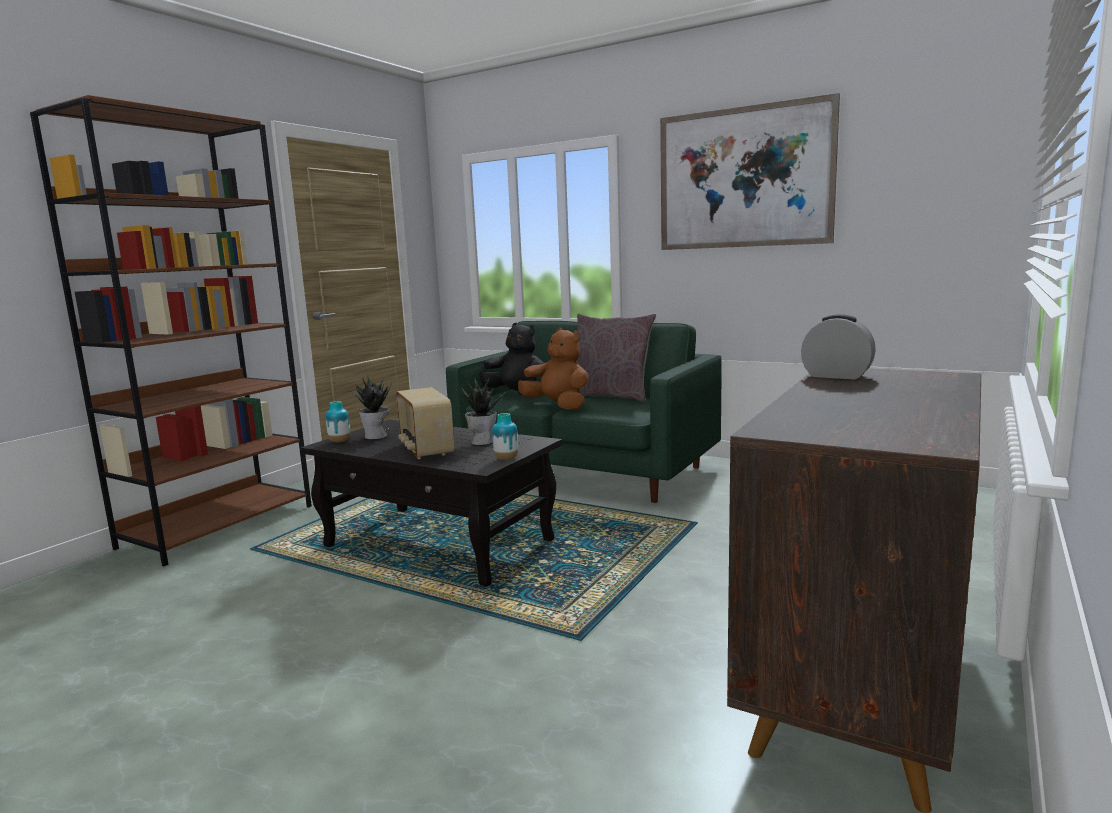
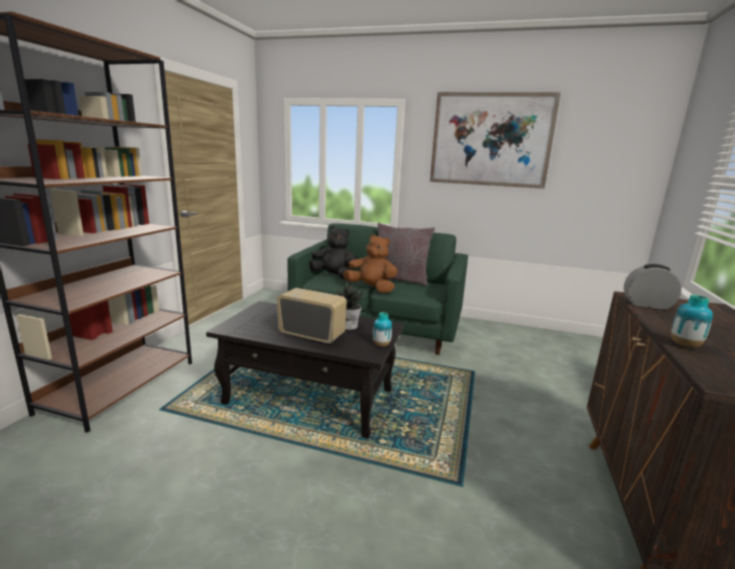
camera: 15 degrees left, 5 degrees up
(340, 441) = (235, 325): vase -> vase (685, 345)
(377, 436) = (262, 319): potted plant -> none
(425, 450) = (312, 335): radio -> radio turned 150 degrees clockwise

